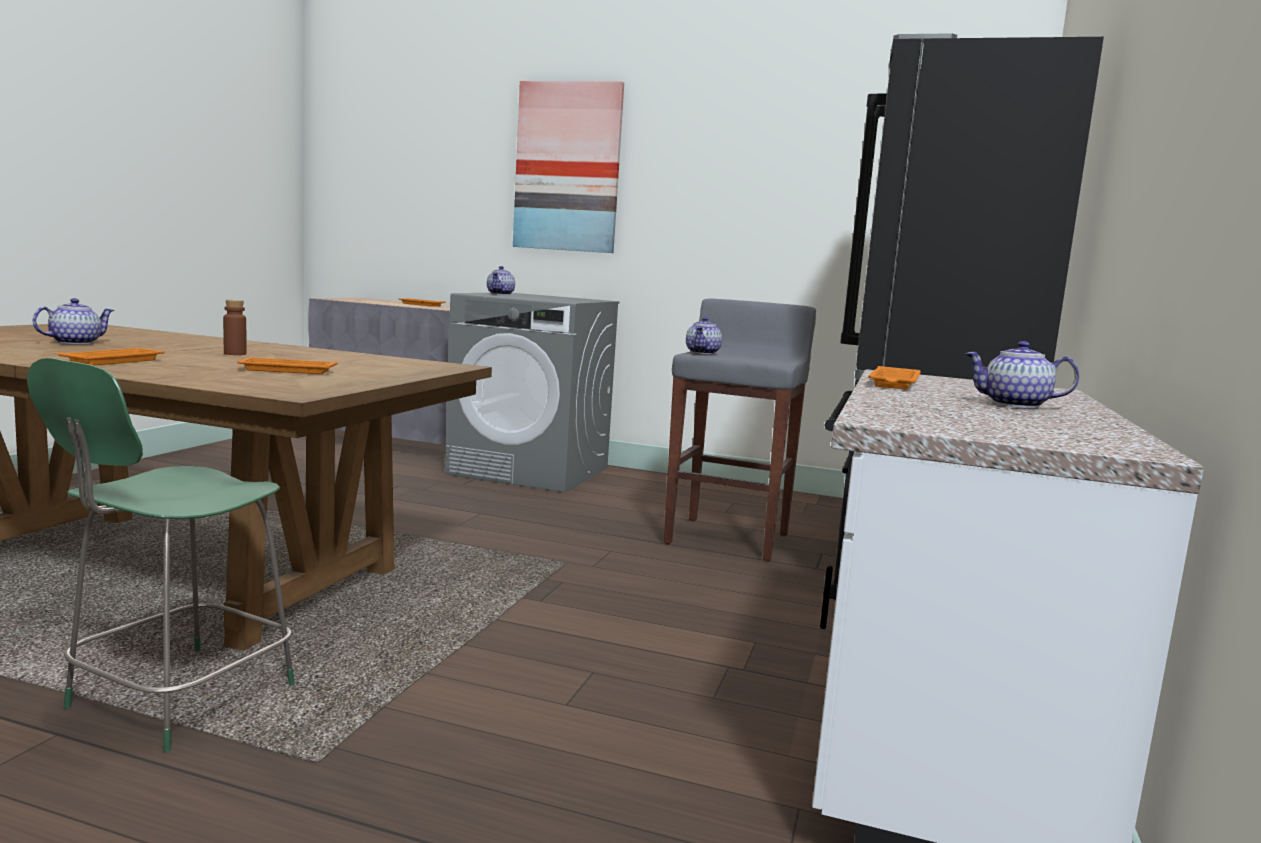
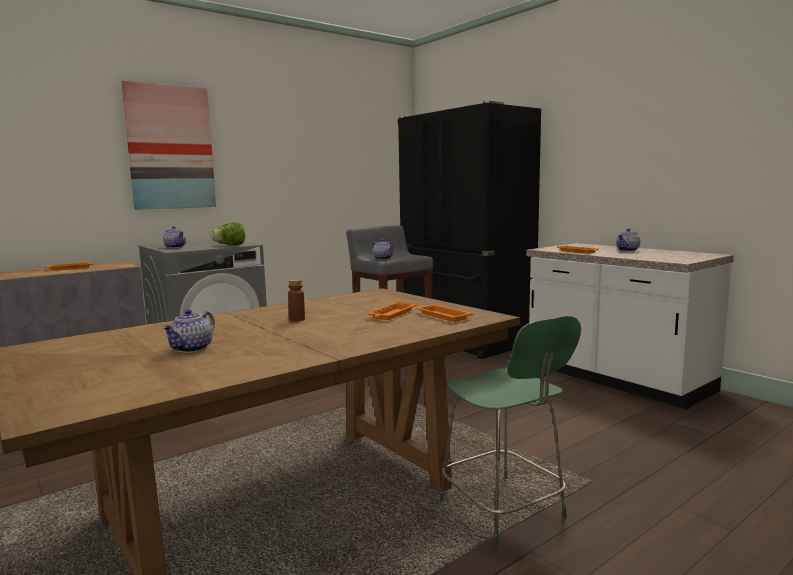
camera: 55 degrees left, 0 degrees up
(75, 343) = (192, 349): teapot -> teapot turned 135 degrees counterclockwise
(115, 361) = (330, 340): orange tray -> orange tray (443, 316)
(542, 299) = (230, 245): none -> lettuce

